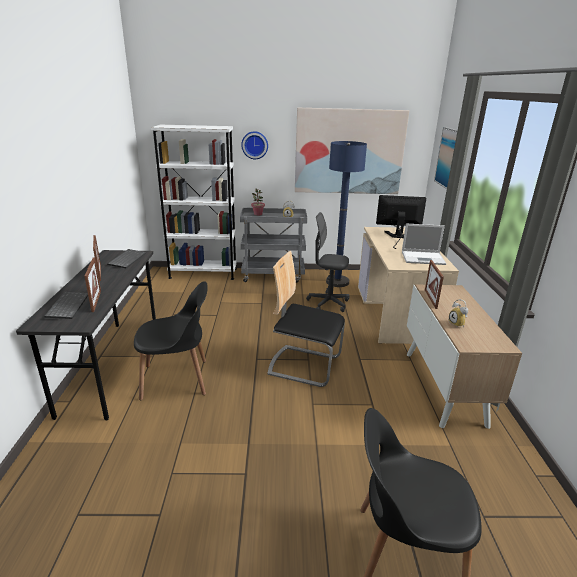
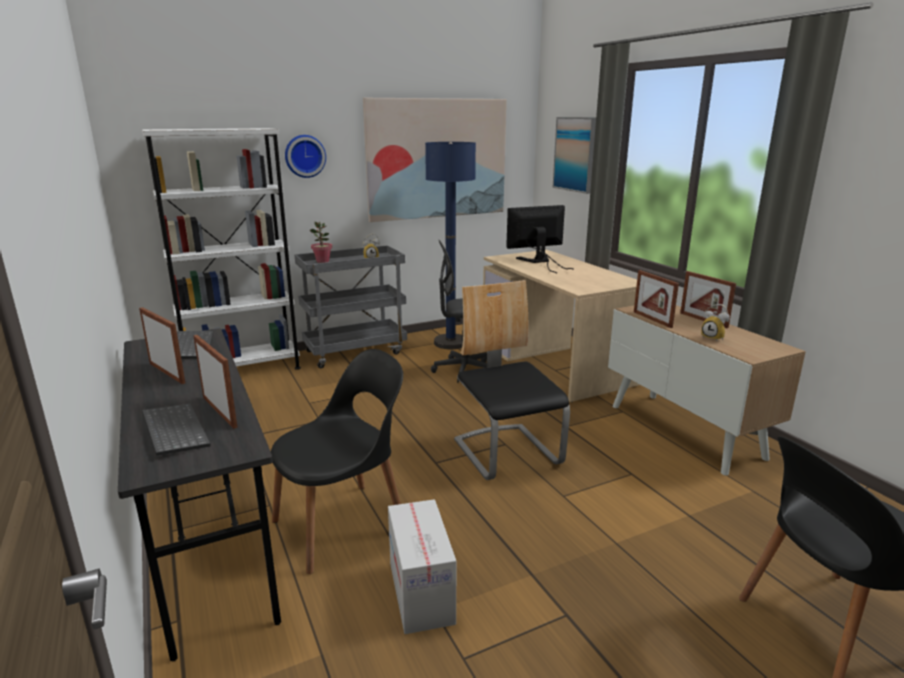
camera: 25 degrees left, 5 degrees down
(182, 430) = (421, 593): none -> cardboard box
(304, 365) = (507, 452): chair -> chair turned 75 degrees clockwise
(423, 258) = (598, 278): laptop -> none
(471, 308) = (703, 320): none -> picture frame

